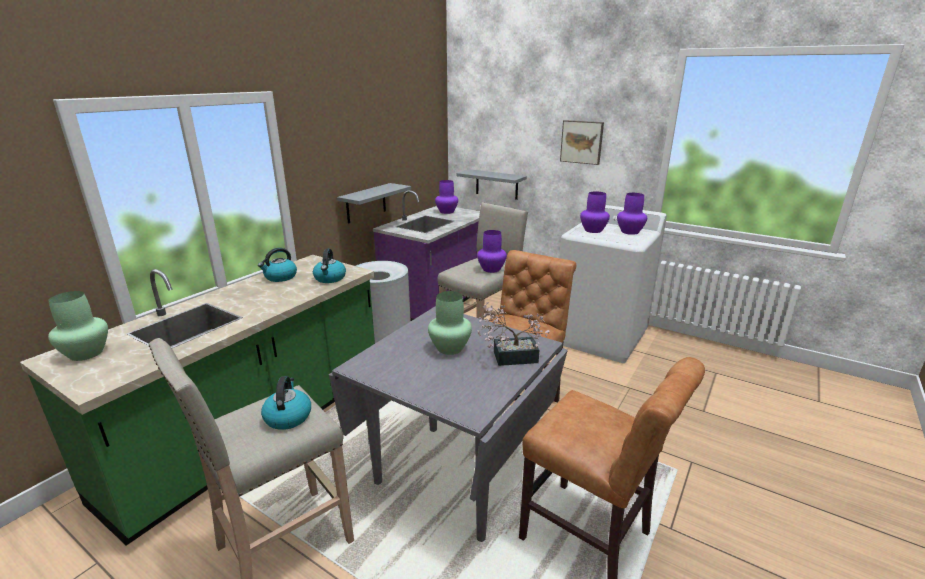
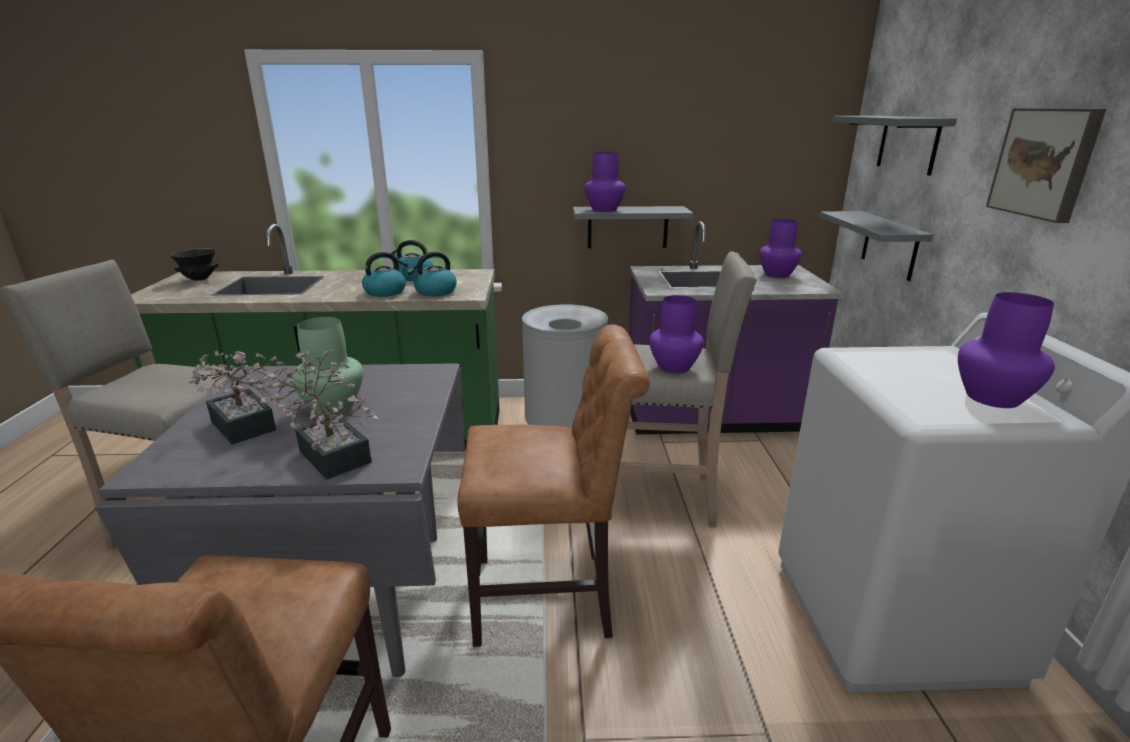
camera: 55 degrees right, 0 degrees up
(87, 353) = (200, 279): green vase -> black bowl
(288, 417) = (168, 387): kettle -> kettle (386, 292)
(449, 378) = (245, 429): none -> potted plant
(495, 134) = (908, 144): none -> grey shelf
(593, 230) = (904, 363): purple vase -> purple vase (605, 210)

